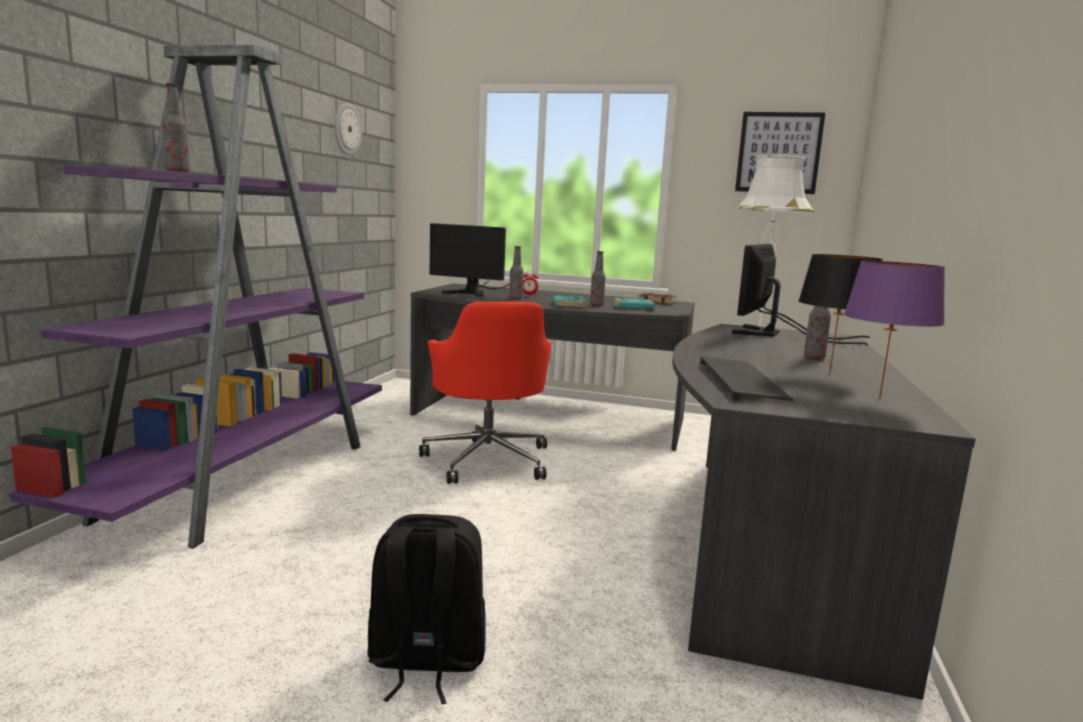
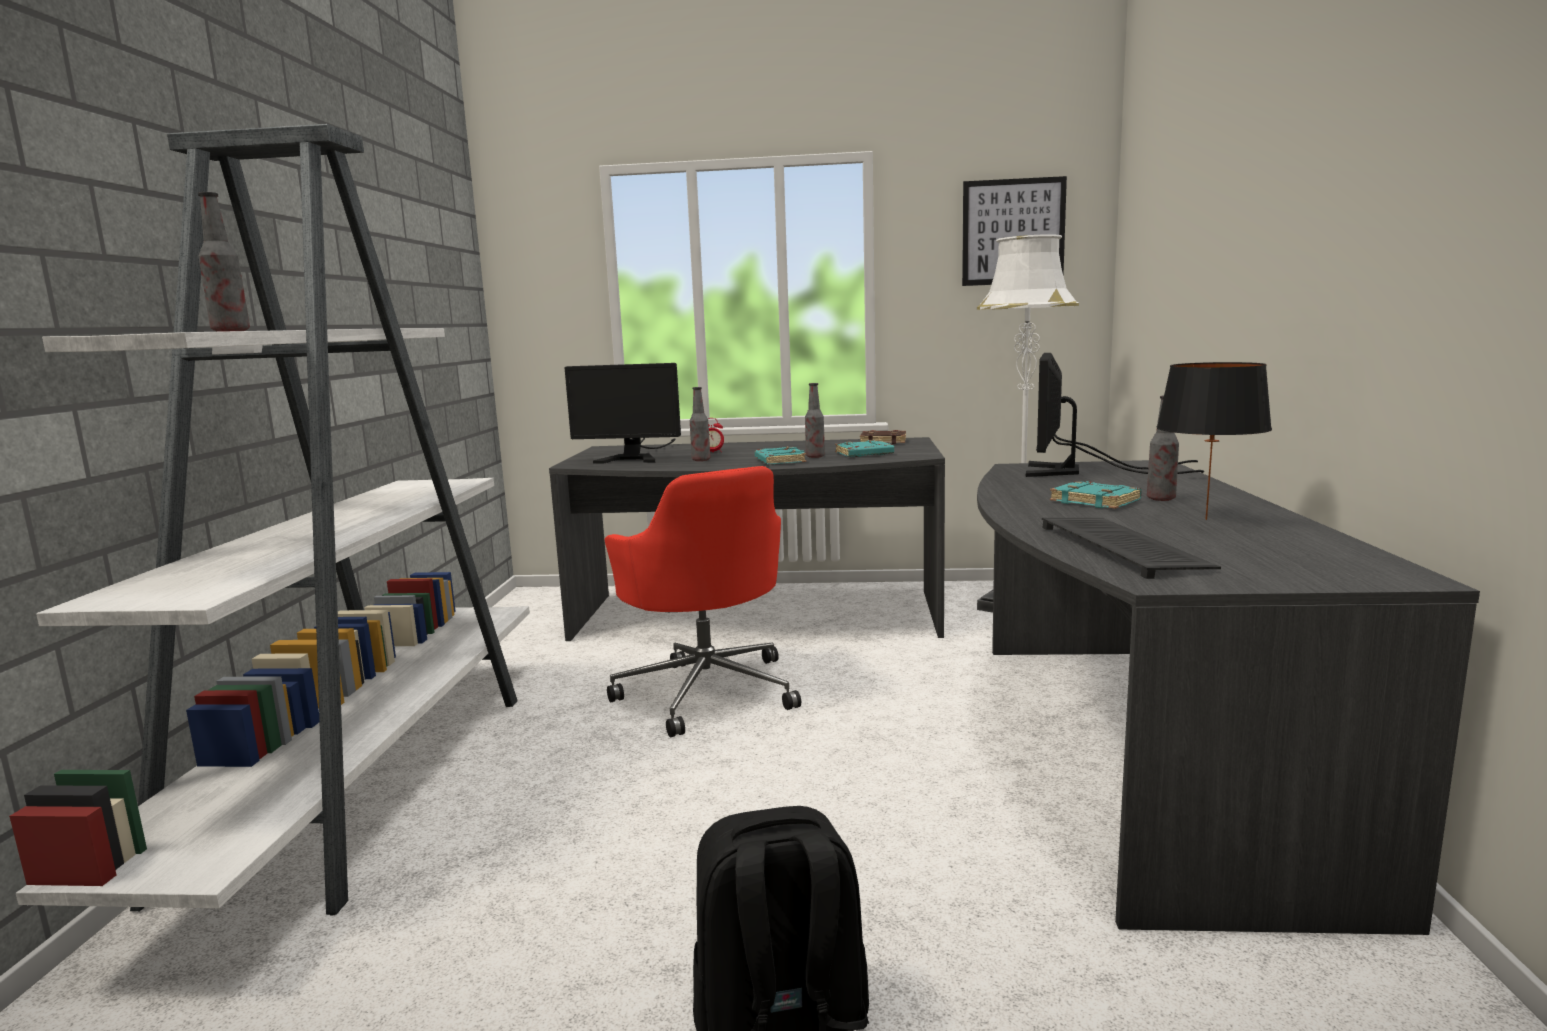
camera: 10 degrees left, 0 degrees up
(246, 478) = (367, 781): purple bookcase -> white bookcase
(346, 129) = (420, 242): wall clock -> none
(763, 353) = (1096, 501): none -> turquoise book
(881, 397) = (1306, 547): purple table lamp -> none

